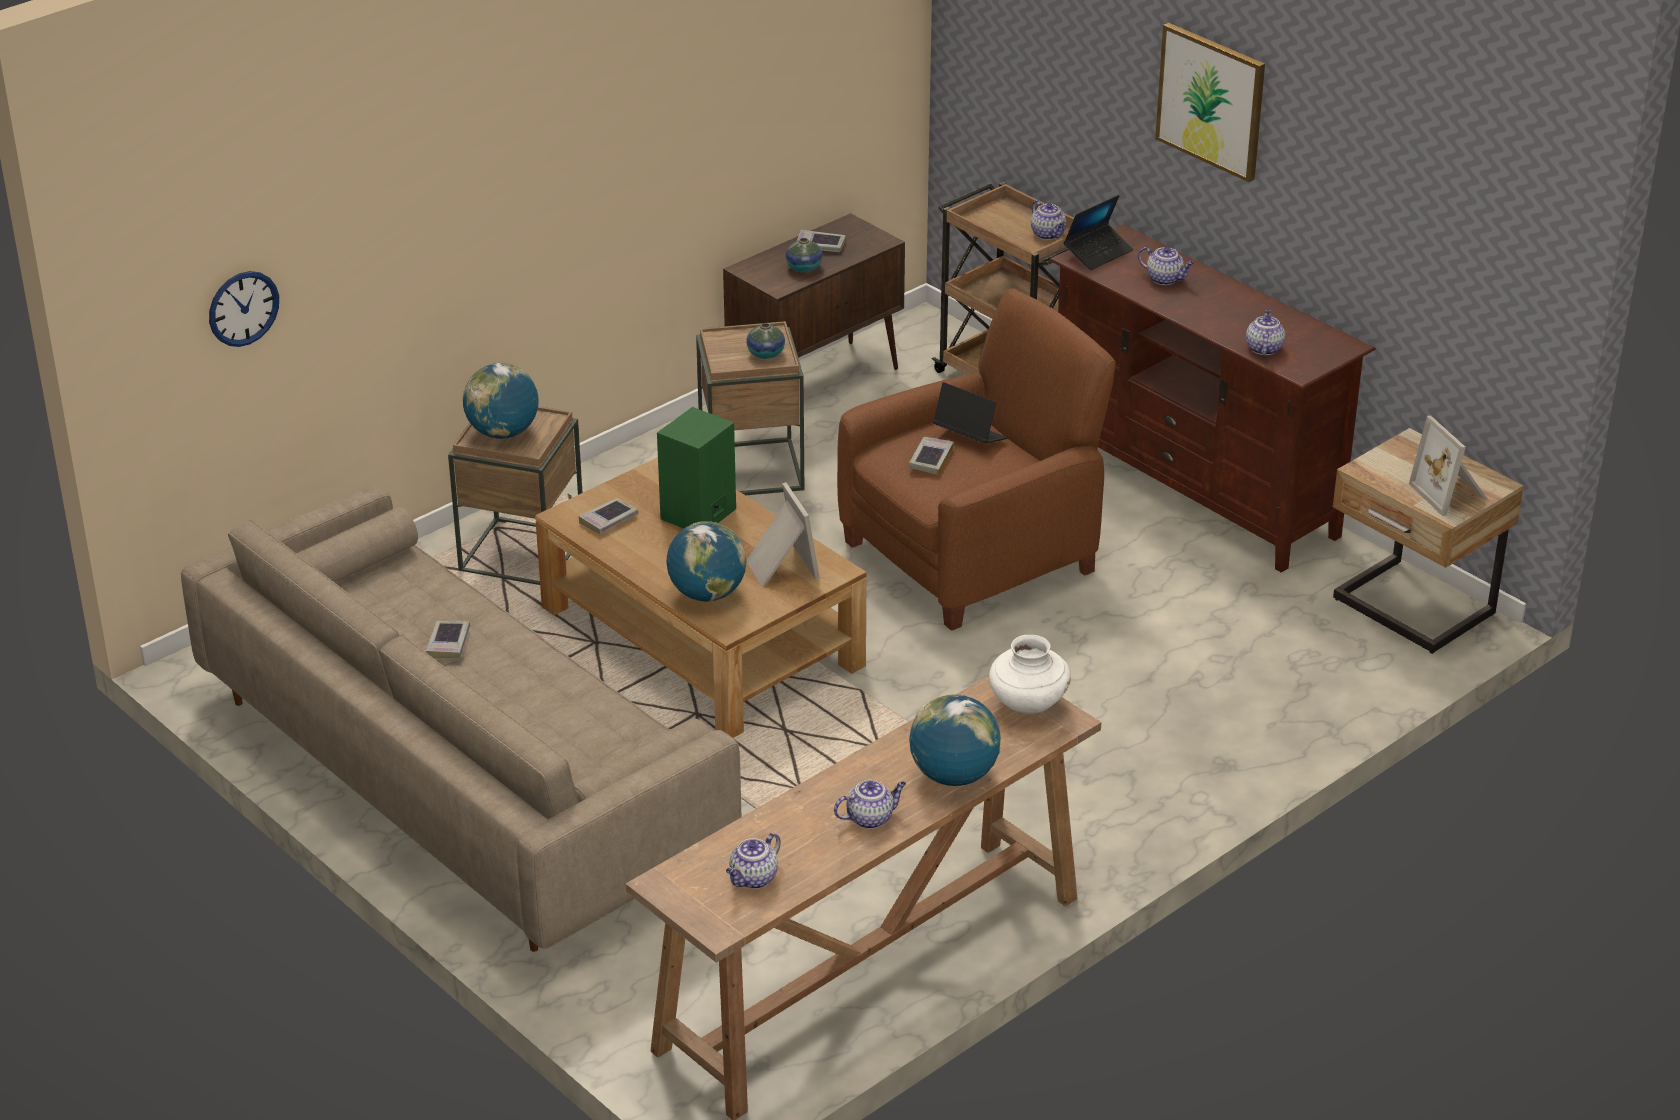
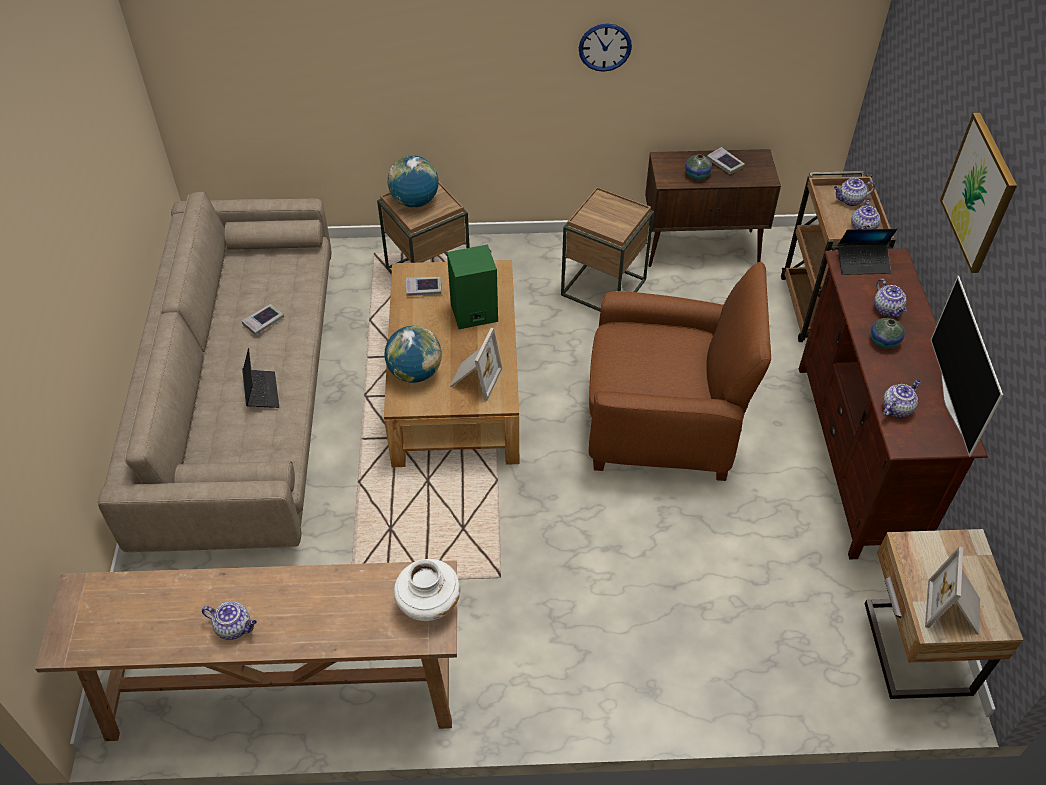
camera: 40 degrees right, 15 degrees up
(243, 308) = (249, 58): wall clock -> wall clock (605, 47)
(753, 879) = (120, 625): teapot -> teapot (850, 200)
(766, 354) = (615, 223): vase -> vase (884, 341)
(930, 459) = (635, 354): book -> none
(954, 776) = (318, 630): globe -> none
(970, 437) = (678, 351): laptop -> laptop (261, 392)
(1304, 324) = (952, 404): none -> television

